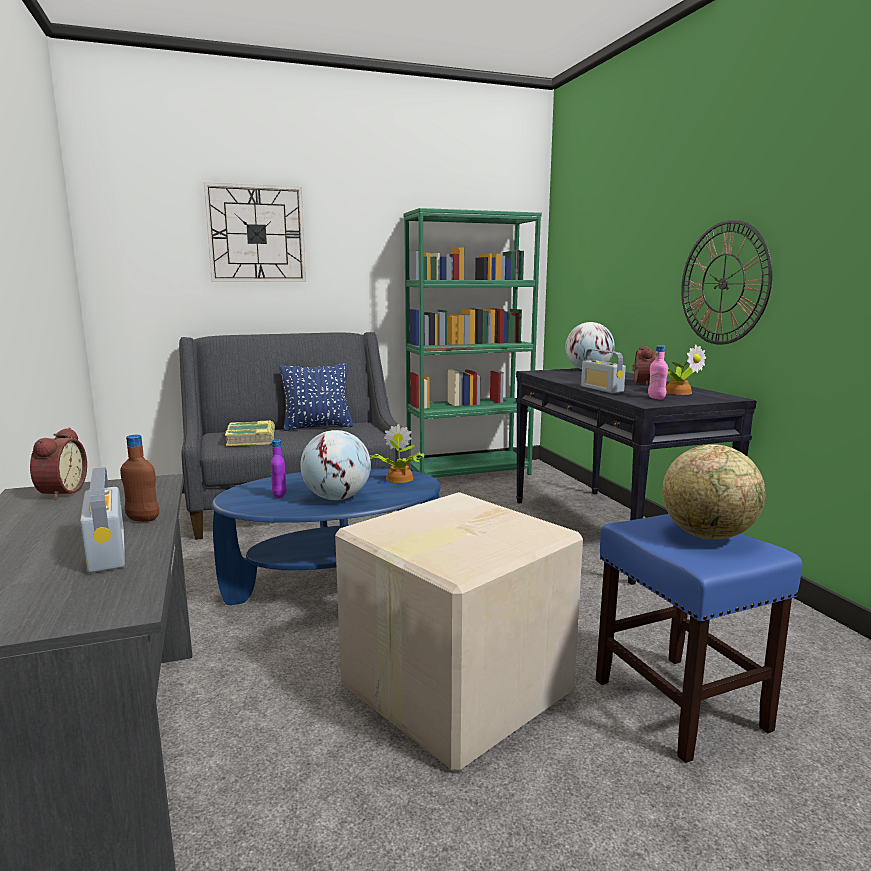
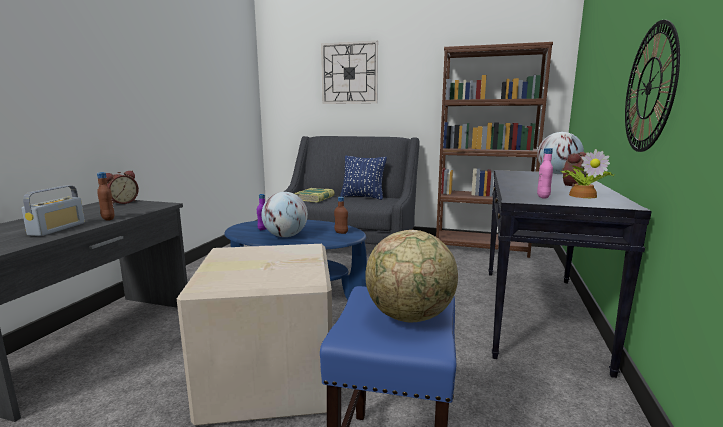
camera: 35 degrees right, 0 degrees up
(398, 479) = (341, 232): potted plant -> brown bottle
(469, 473) = (481, 247): green bookcase -> brown bookcase
(601, 389) = (517, 186): radio -> none

